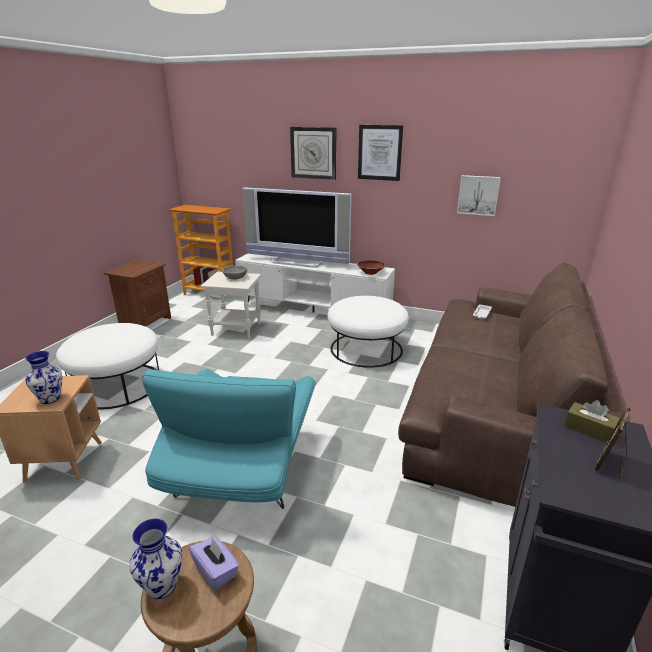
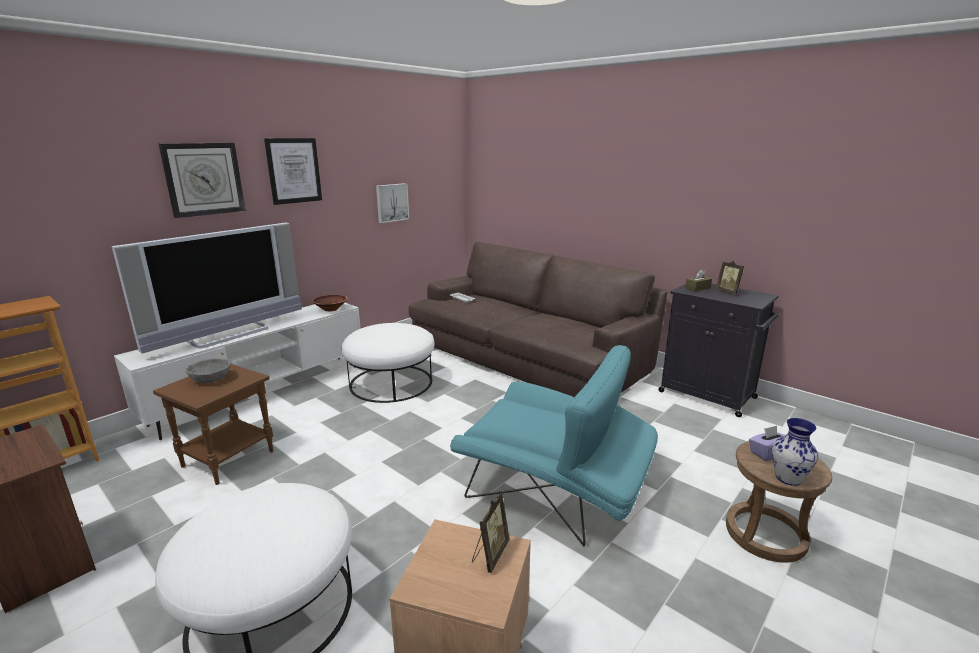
camera: 70 degrees left, 5 degrees down
(51, 398) = (489, 554): vase -> picture frame
(237, 329) = (228, 458): white side table -> brown side table

